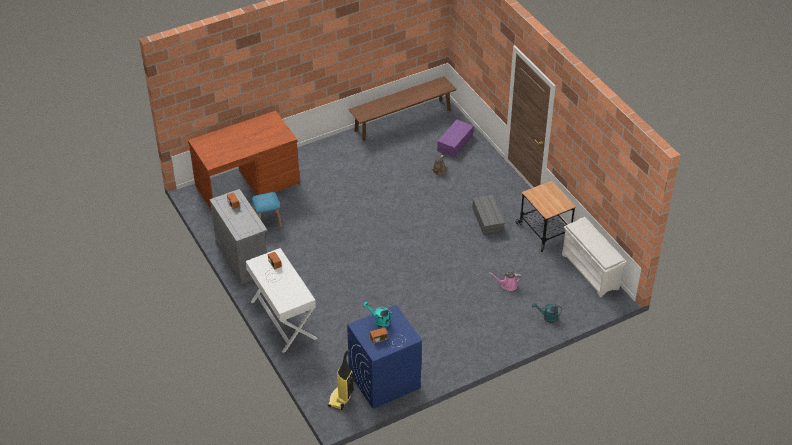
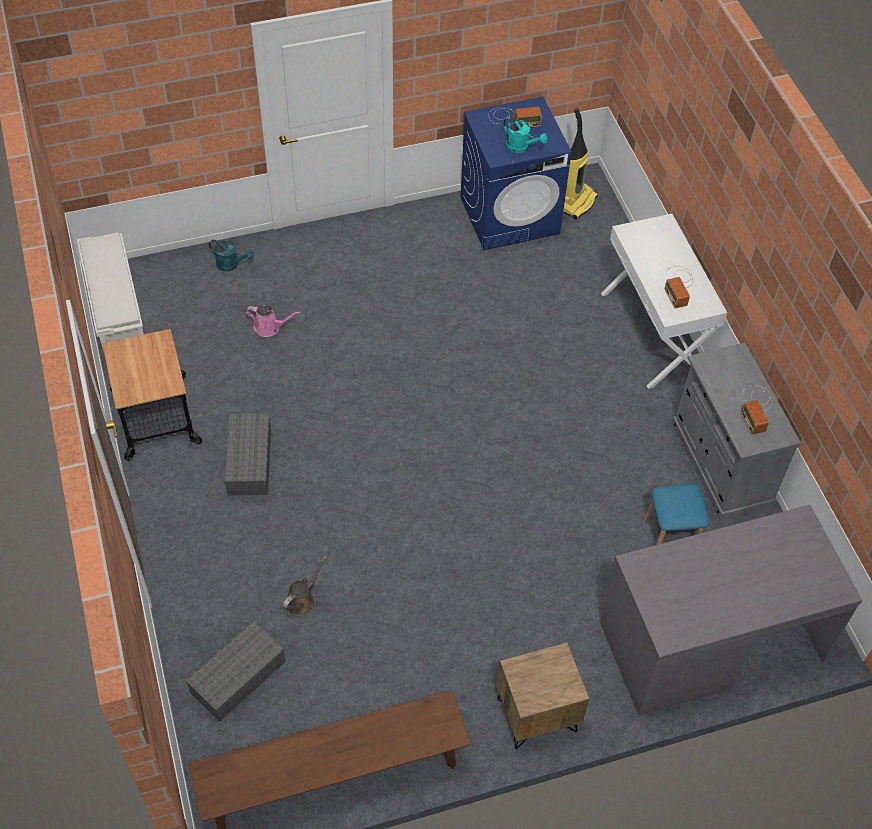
camera: 170 degrees left, 10 degrees up
(248, 185) = (710, 640): brown desk -> grey desk
(323, 150) = (537, 715): none -> brown nightstand
(455, 143) = (238, 675): purple storage box -> grey storage box

